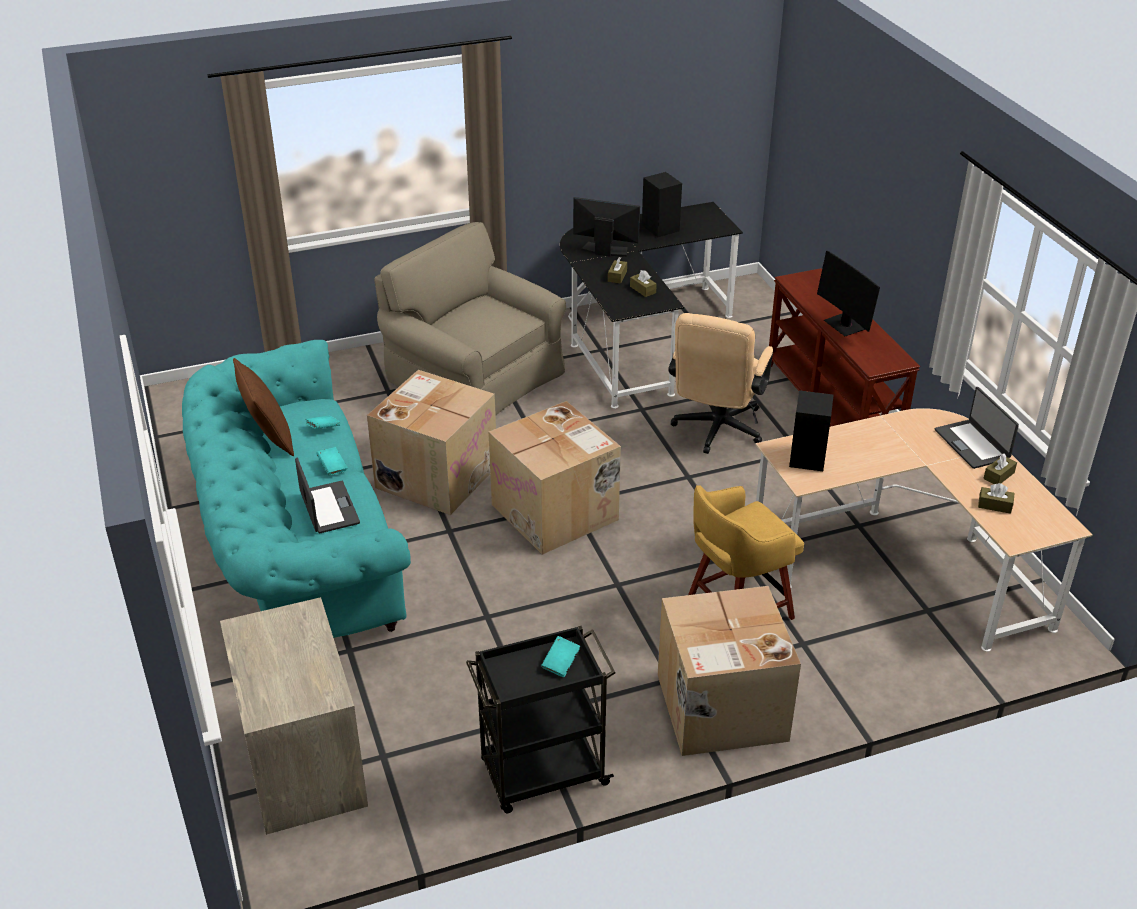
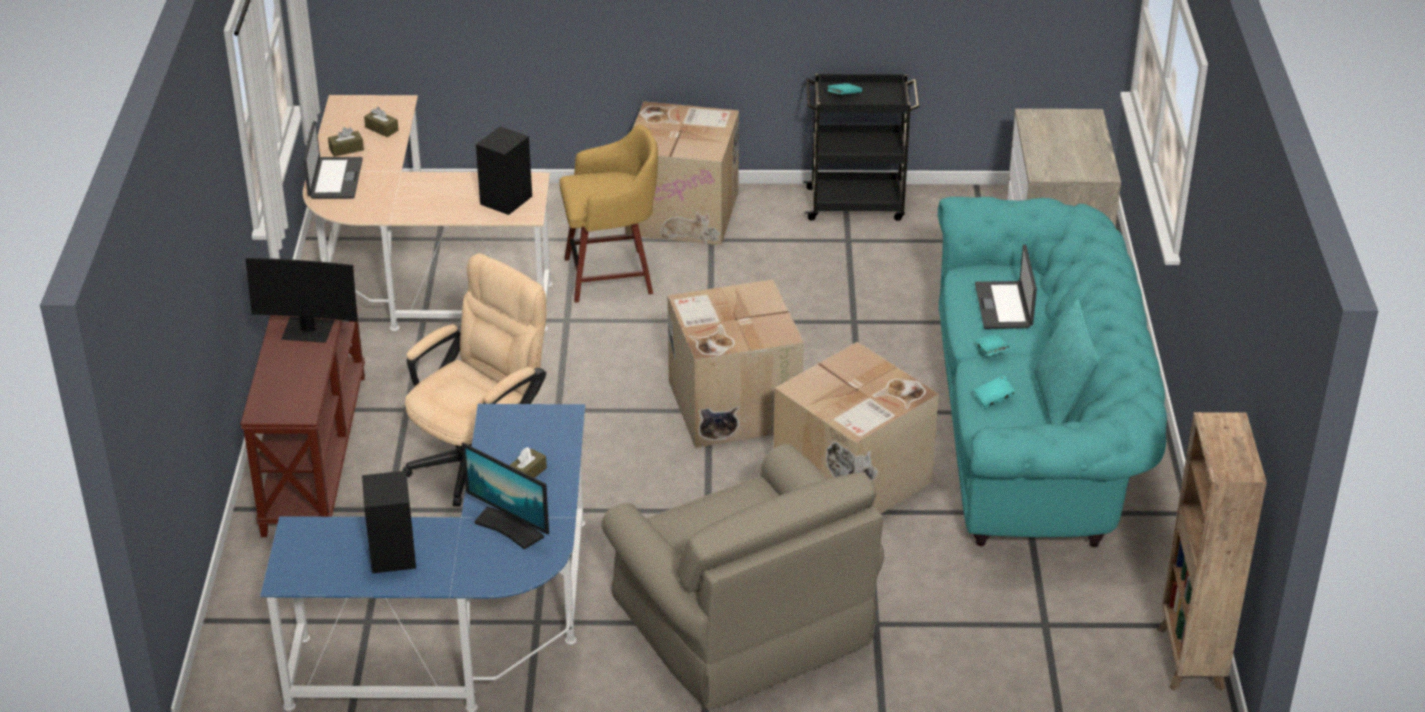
camera: 160 degrees left, 0 degrees up
(174, 413) = (1190, 660): none -> brown bookcase
(268, 438) = (1061, 402): brown pillow -> turquoise pillow
(637, 337) = (469, 632): black desk -> blue desk
(643, 290) = (509, 442): brown tissue box -> none
(845, 325) = (308, 331): monitor -> monitor turned 105 degrees clockwise

